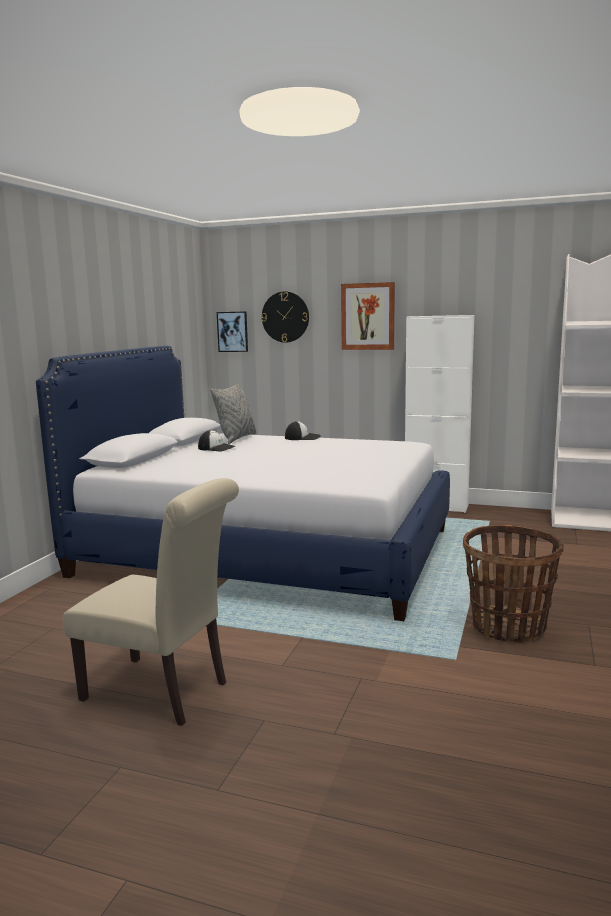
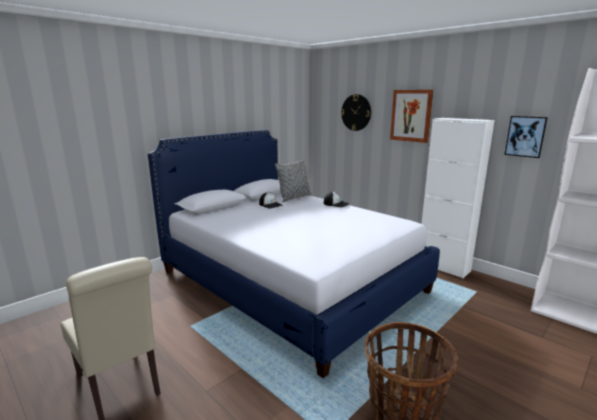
camera: 25 degrees right, 5 degrees up
(233, 331) = (324, 120): picture -> picture (525, 136)

